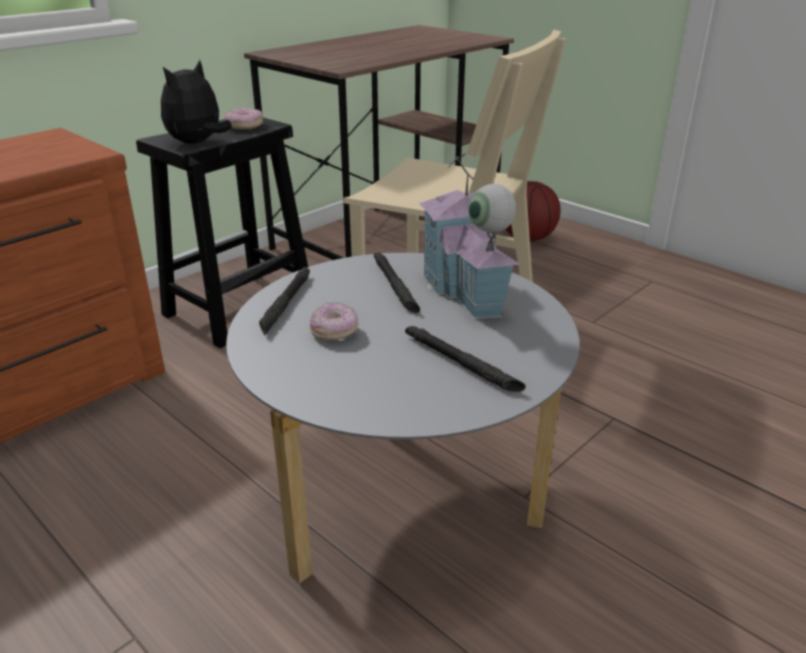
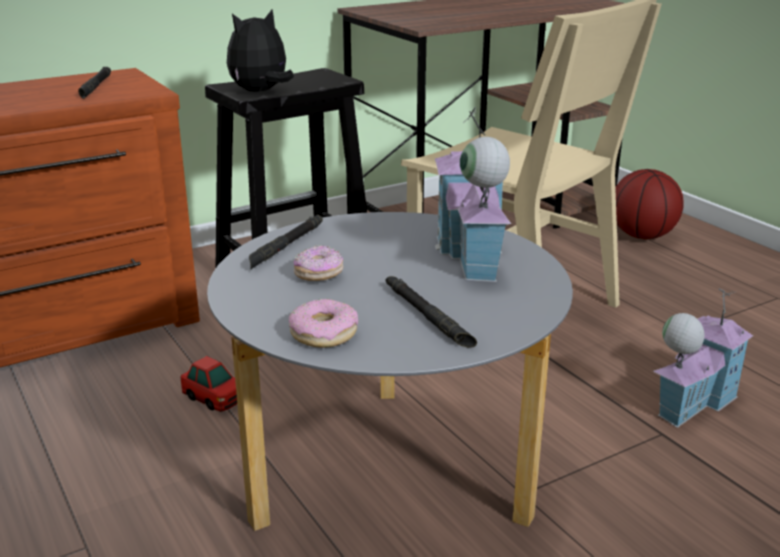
camera: 15 degrees right, 5 degrees down
(209, 451) = (213, 399): none -> toy car
(244, 125) = (316, 79): donut -> donut (324, 333)
(395, 286) = (402, 242): black flashlight -> black flashlight (96, 87)
(625, 384) = (692, 401): none -> toy house

